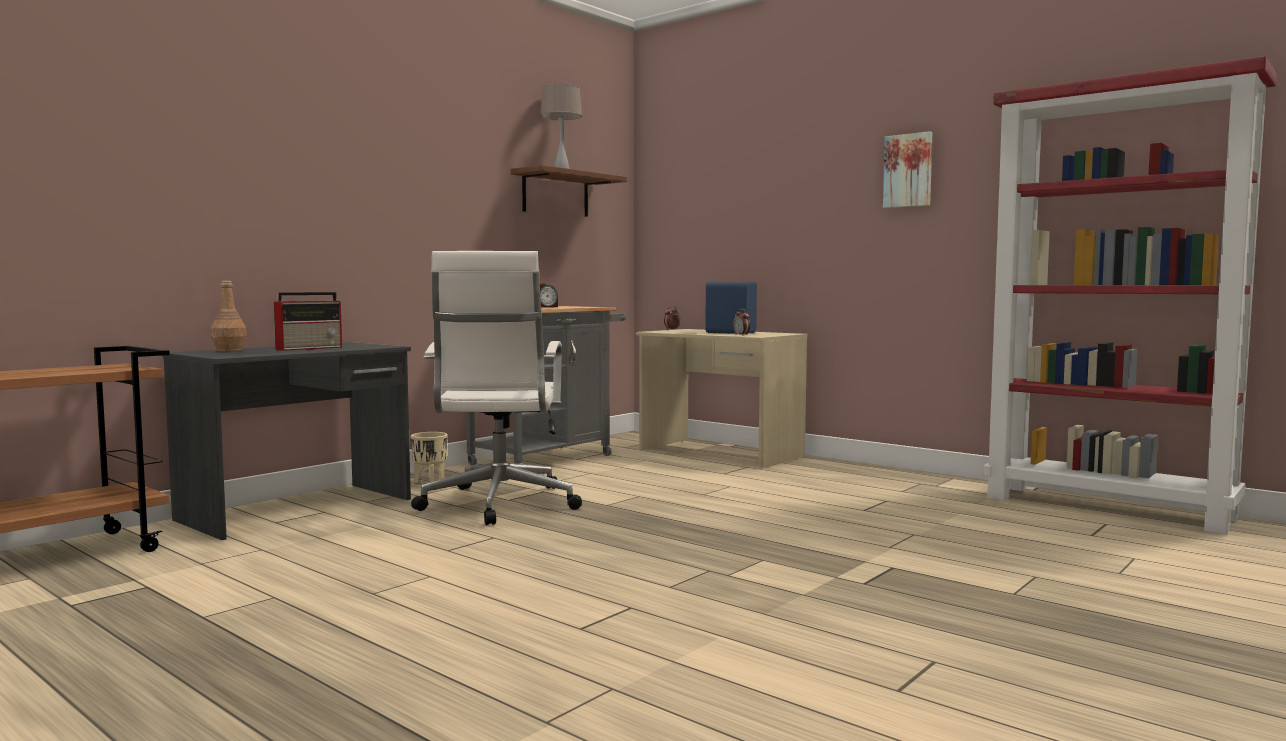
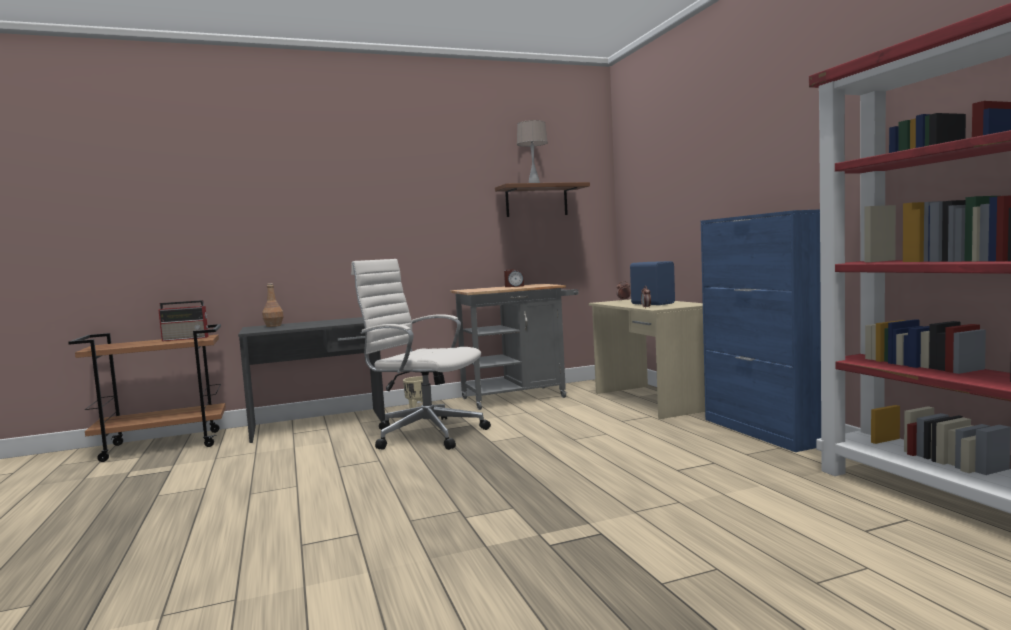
camera: 30 degrees right, 0 degrees up
(310, 348) = (320, 323): radio -> radio (187, 338)
(498, 505) = (425, 434): white office chair -> white office chair turned 90 degrees clockwise
(882, 472) = (762, 431): none -> blue cabinet
(908, 171) = (784, 155): picture -> none

